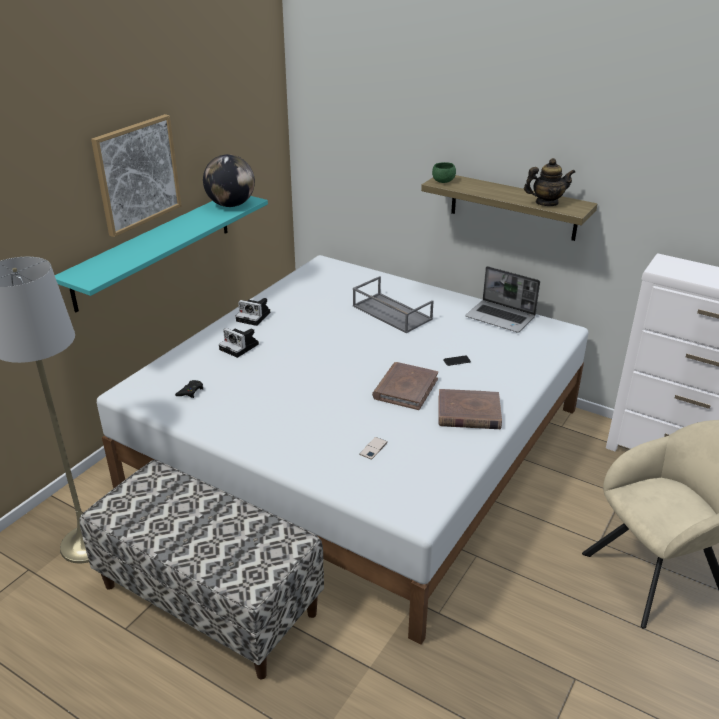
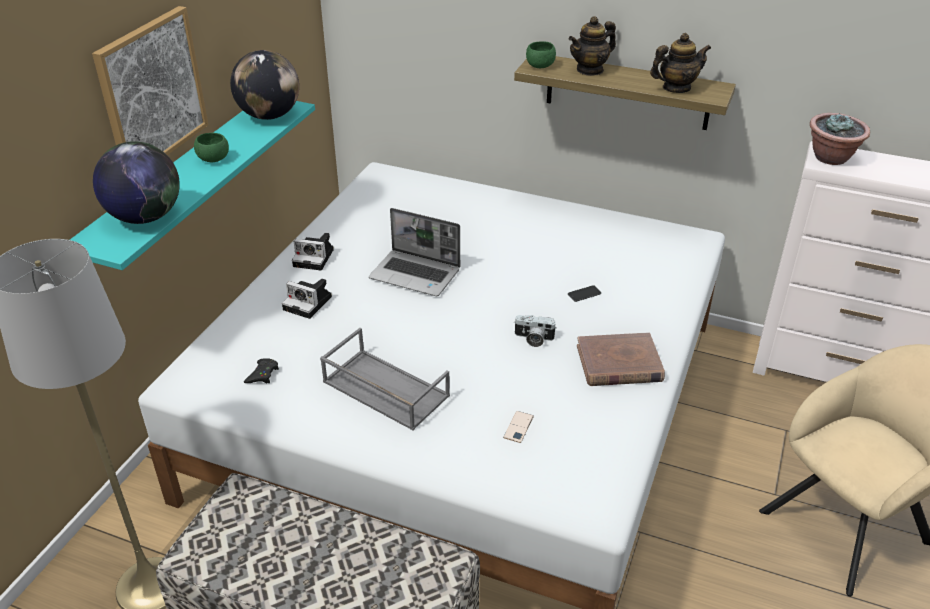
camera: 10 degrees left, 5 degrees up
(117, 263) = (145, 217): none -> globe
(180, 230) = (213, 159): none -> green bowl
(390, 312) = (485, 235): grey tray -> grey tray (384, 389)
(405, 388) = (533, 339): brown book -> camera
(482, 186) = (590, 70): none -> teapot
(501, 317) = (620, 229): laptop -> laptop (416, 274)
(669, 266) = (831, 158): none -> potted plant

